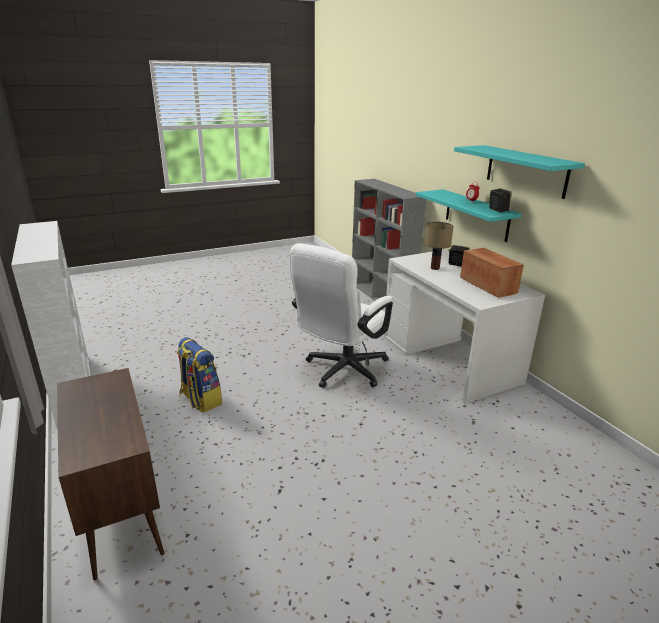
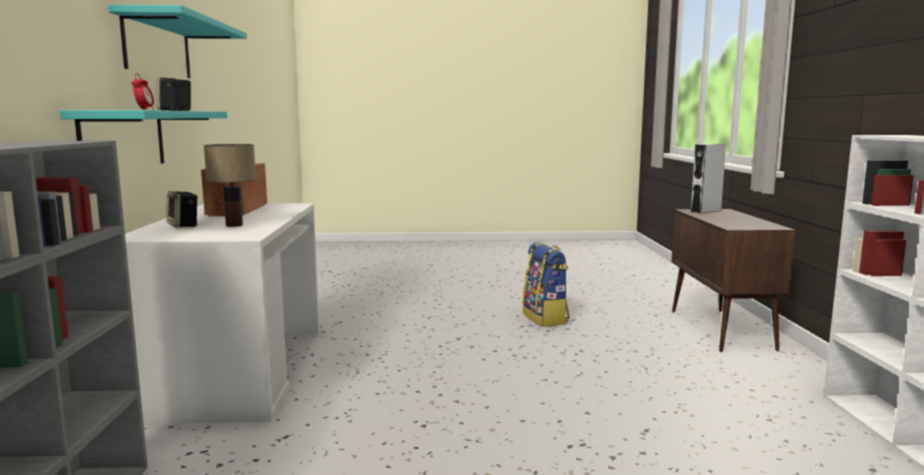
camera: 155 degrees left, 15 degrees down
(109, 445) = (705, 211): none -> grey speaker
(200, 399) = (664, 391): backpack -> backpack (546, 318)
(341, 371) = (421, 385): white office chair -> none

